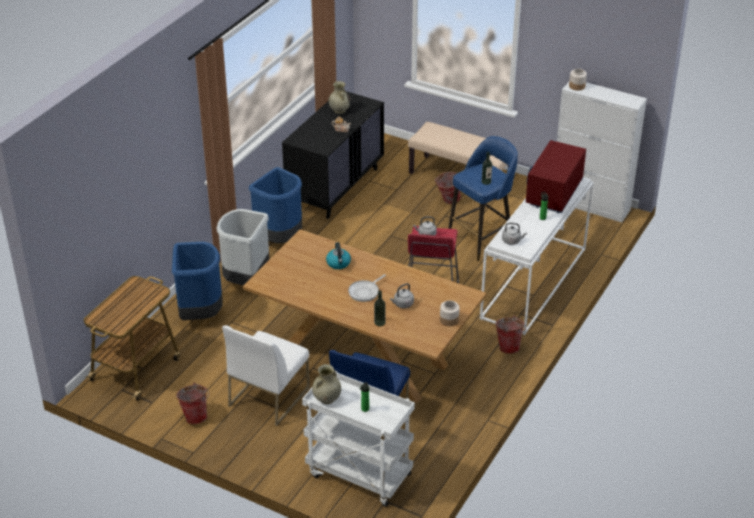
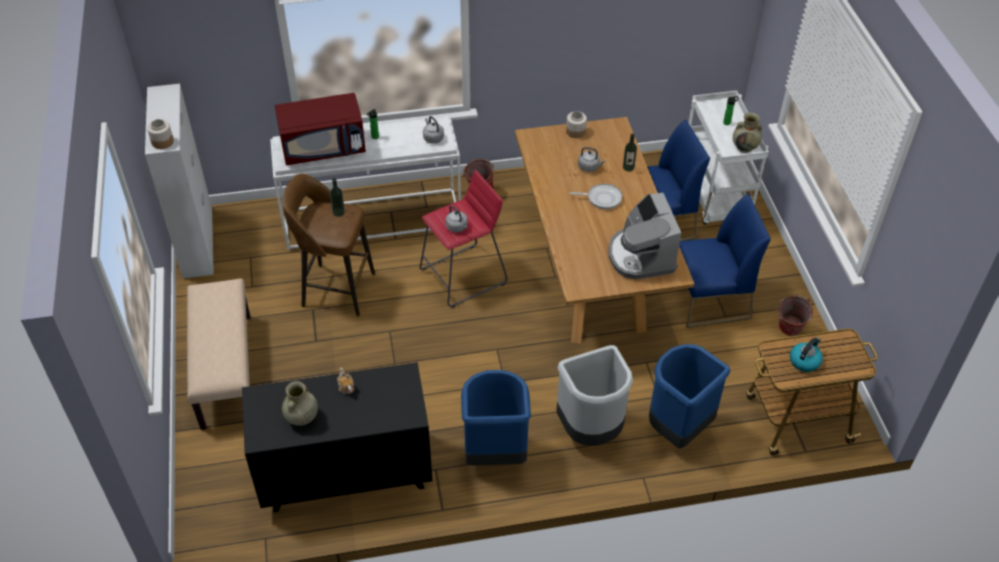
camera: 130 degrees left, 10 degrees up
(269, 396) = (709, 300): white chair -> blue chair
(293, 277) = (640, 256): none -> coffee machine
(338, 263) = (585, 239): kettle -> kettle (804, 361)
(447, 200) = (284, 355): bucket -> none
(481, 240) = (336, 289): blue stool -> brown stool

